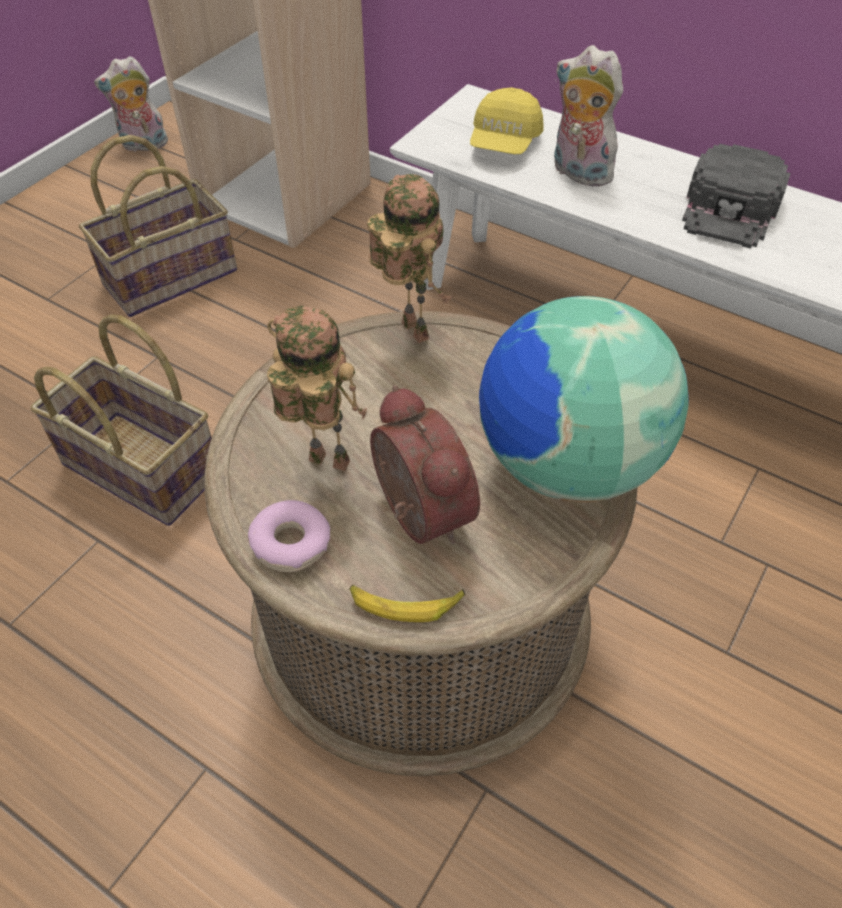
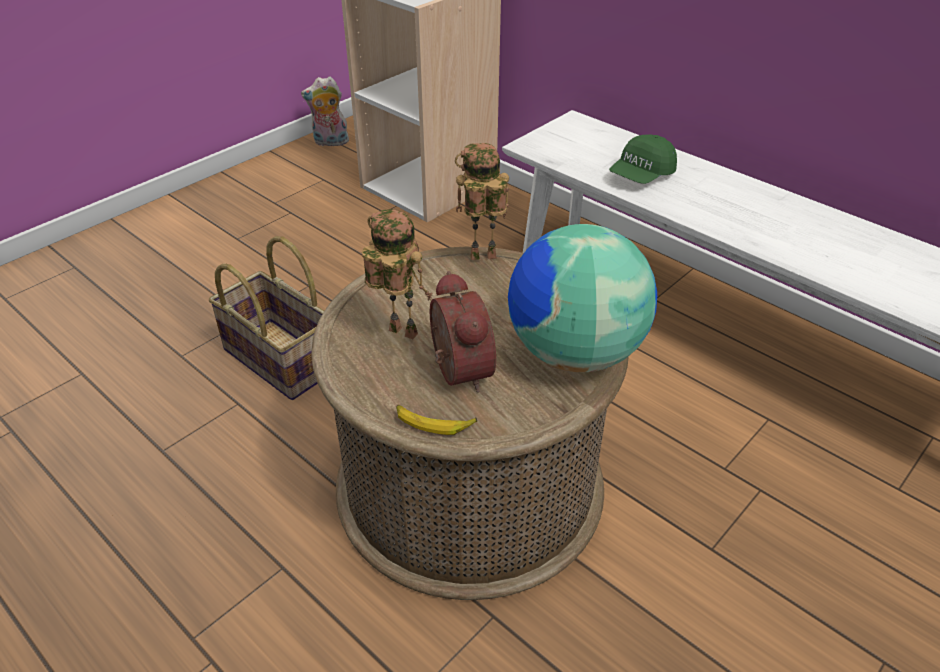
camera: 10 degrees right, 10 degrees down
(170, 276) = (330, 232): basket -> none
(291, 543) = (363, 377): donut -> none
(409, 330) = (481, 258): toy robot -> toy robot turned 75 degrees counterclockwise
(504, 143) = (589, 151): yellow cap -> none
(577, 173) = (641, 175): plush toy -> green cap
(731, 208) = (757, 209): black cap -> none

